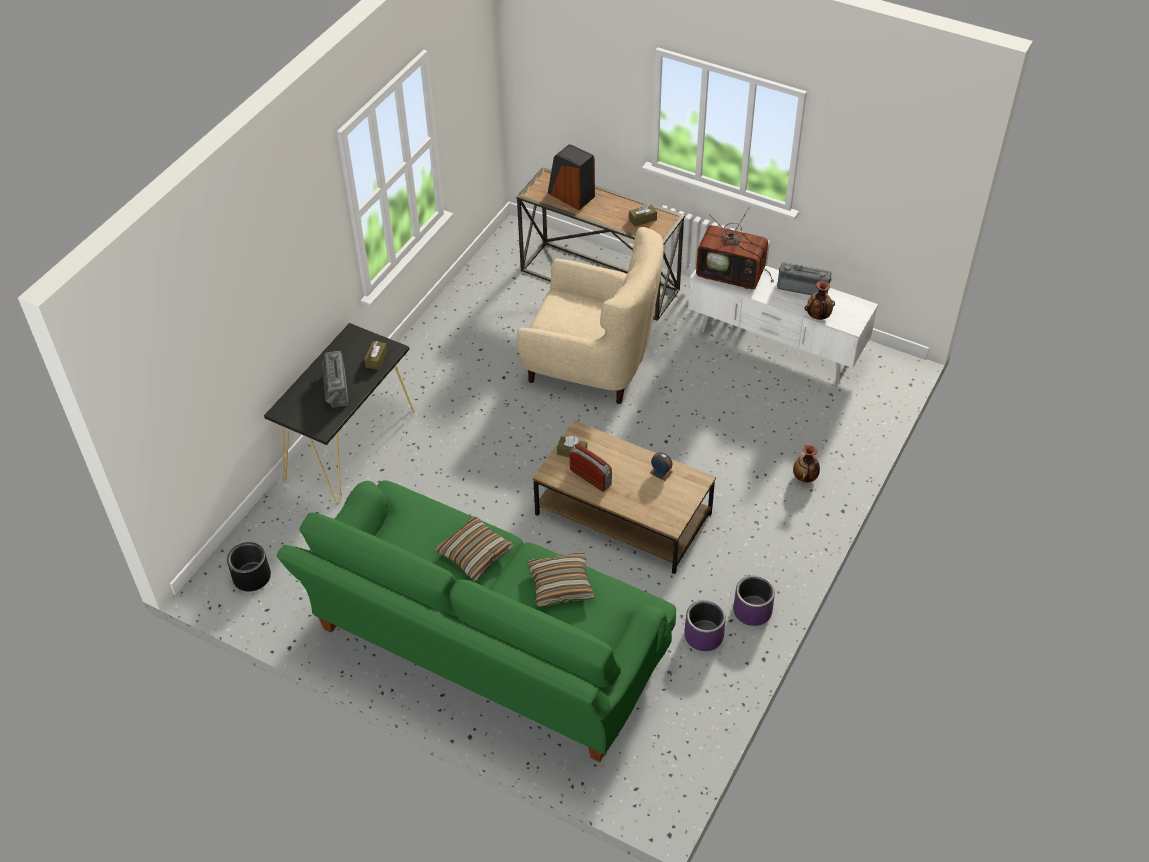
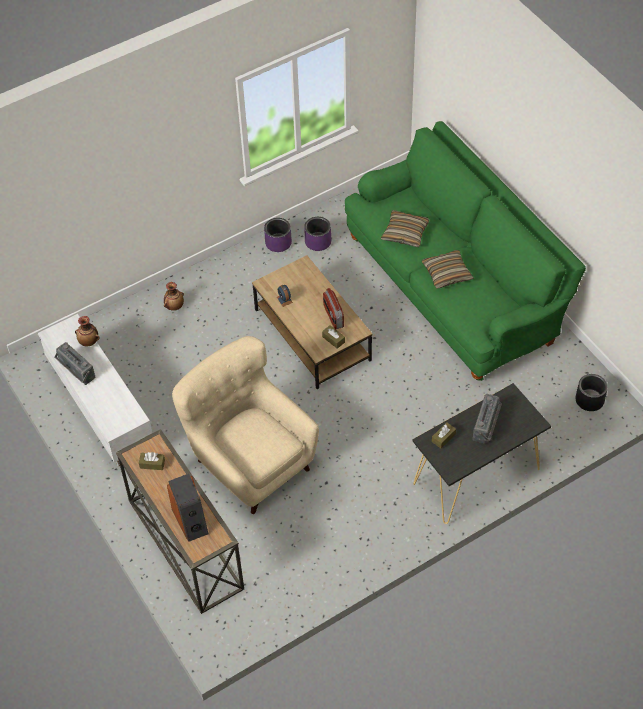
camera: 150 degrees left, 5 degrees up
(733, 274) = (115, 407): television -> none

